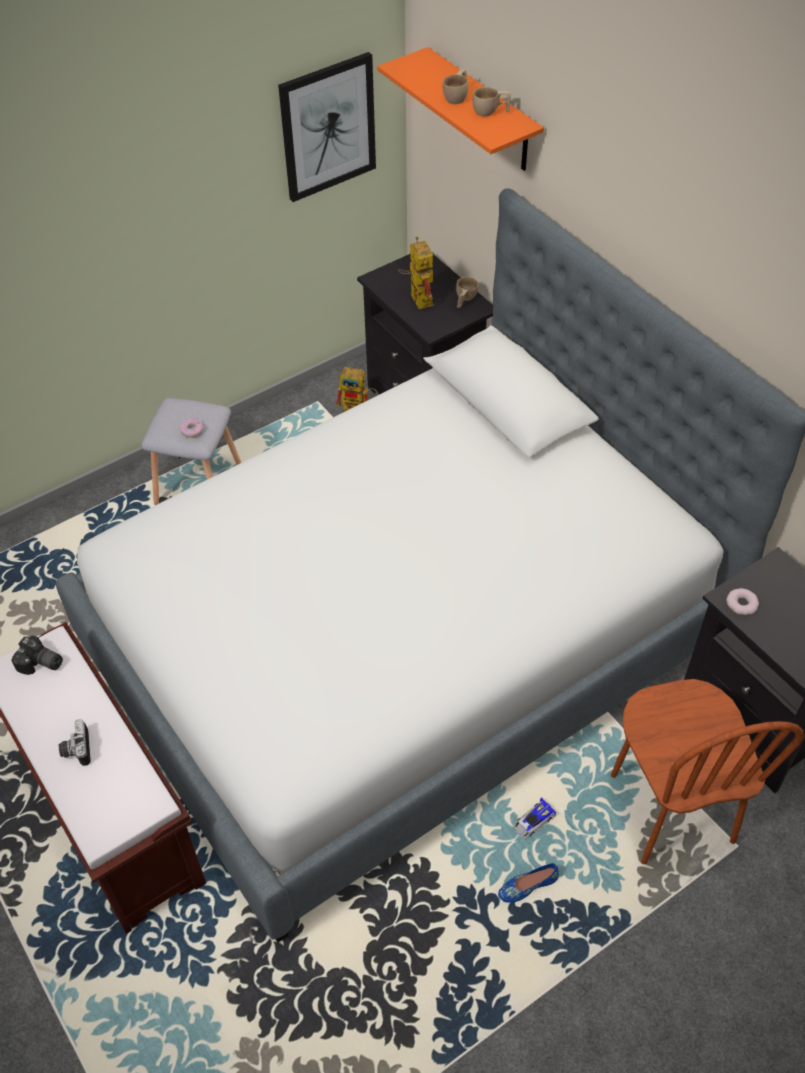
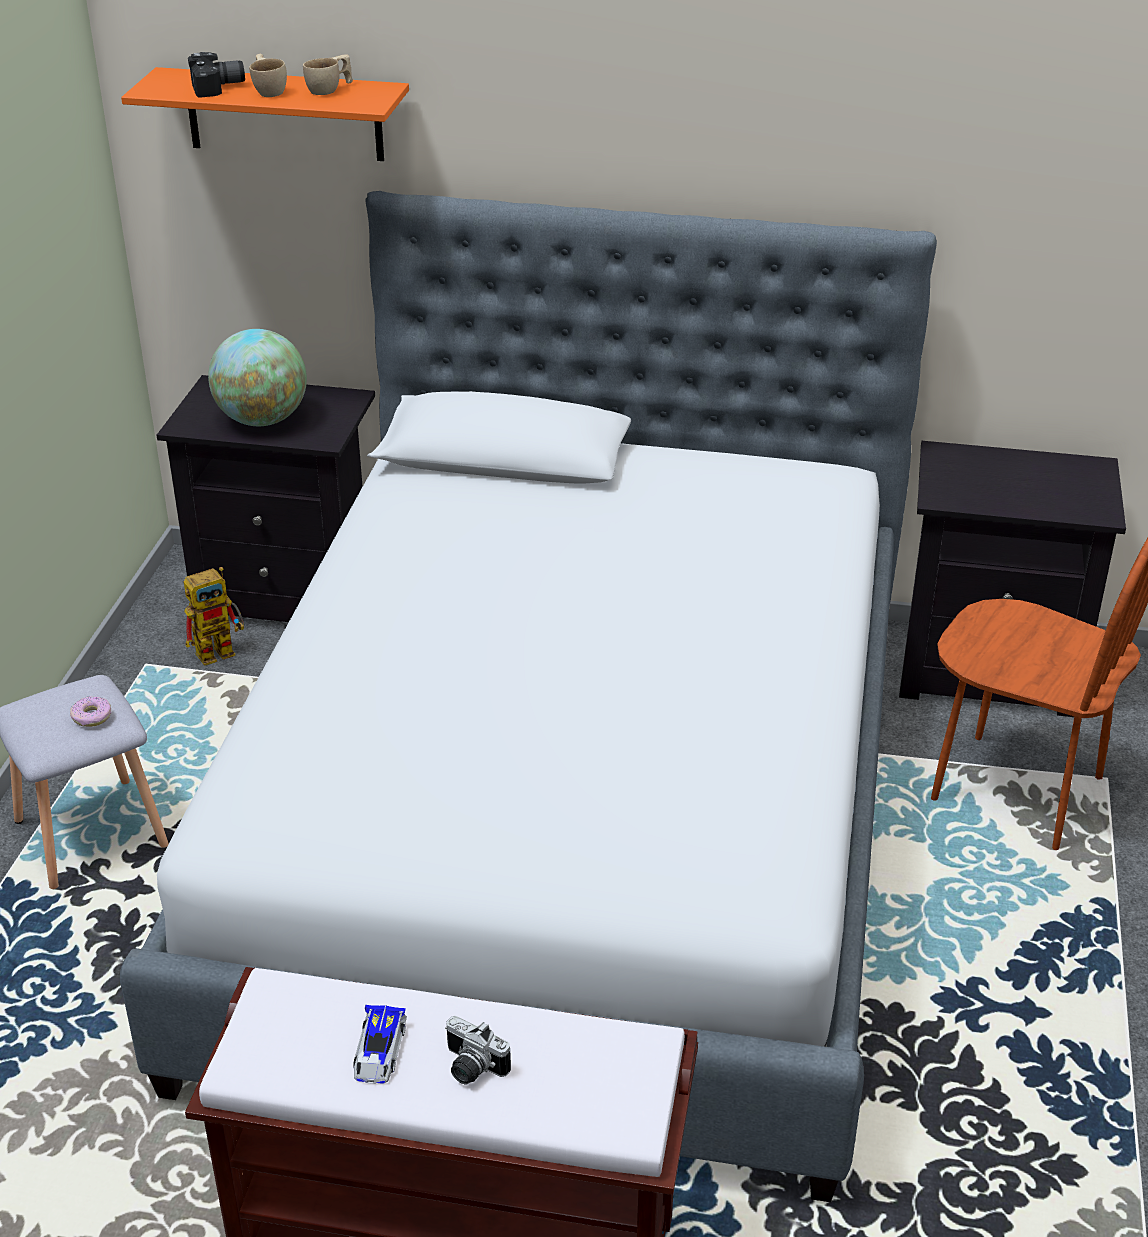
camera: 45 degrees left, 15 degrees down
(40, 664) = (286, 1022): camera -> camera (219, 88)
(328, 127) = (59, 218): picture -> none
(417, 297) = (262, 420): toy robot -> globe
(464, 300) = (322, 399): beige cup -> none
(527, 885) = (988, 946): blue shoe -> none
(533, 821) = (919, 890): toy car -> toy car (379, 1051)
(742, 604) = (957, 496): donut -> none

